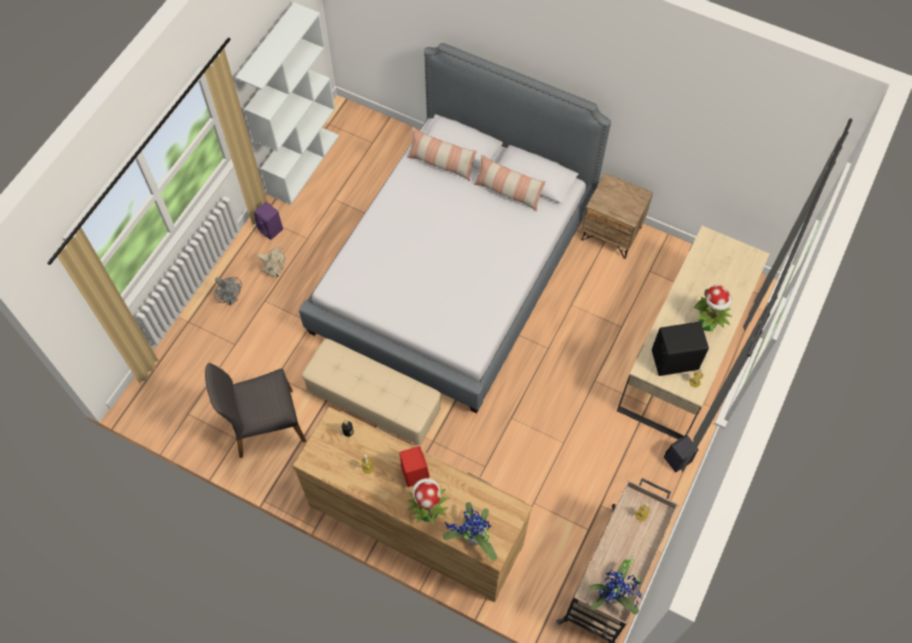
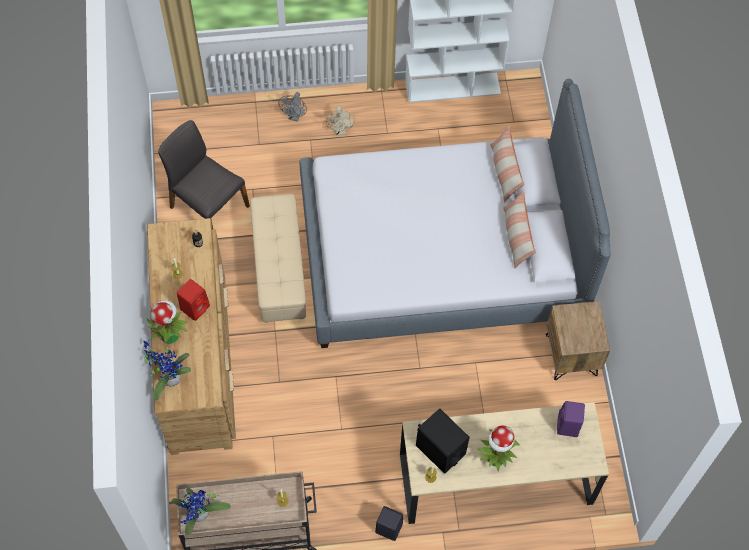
camera: 55 degrees right, 0 degrees up
(271, 229) = (375, 104): purple speaker -> purple speaker (568, 426)

